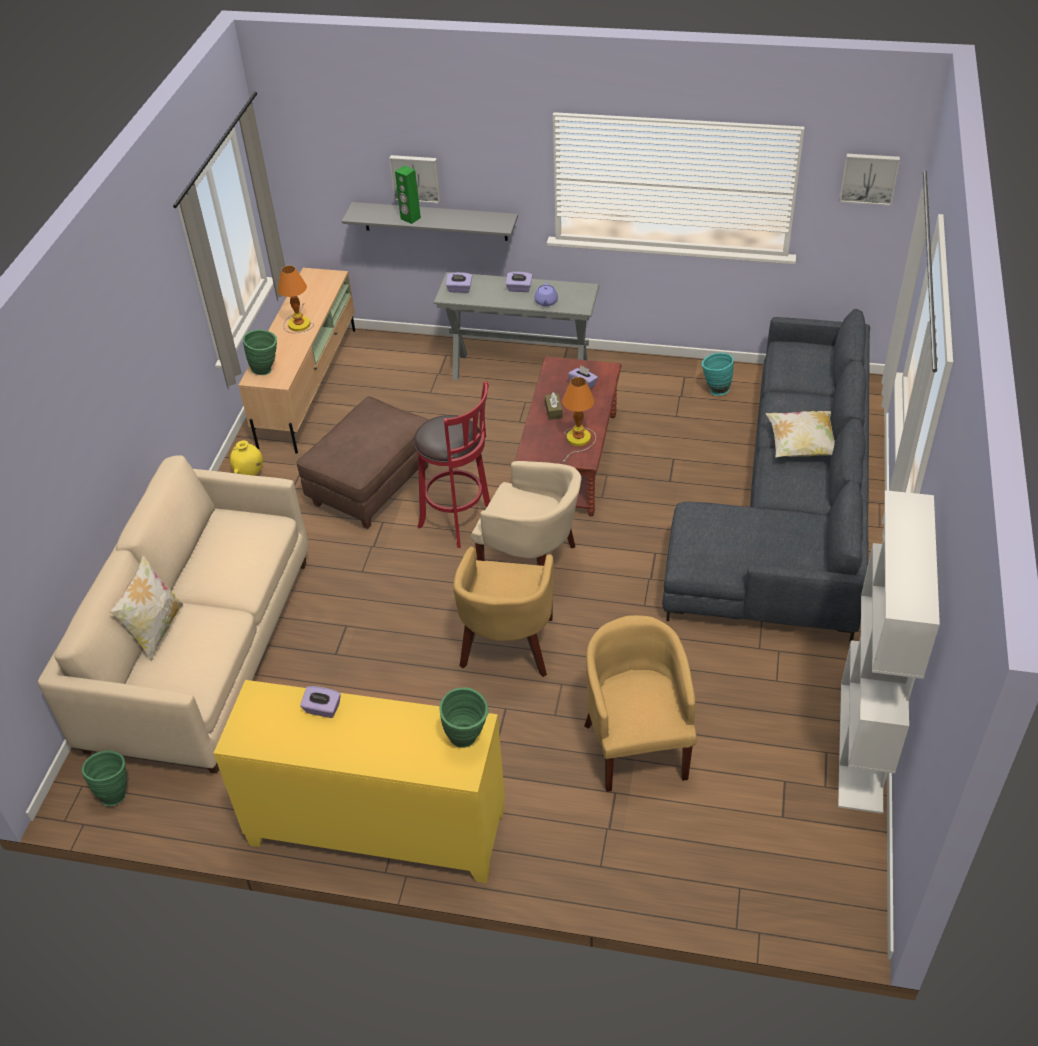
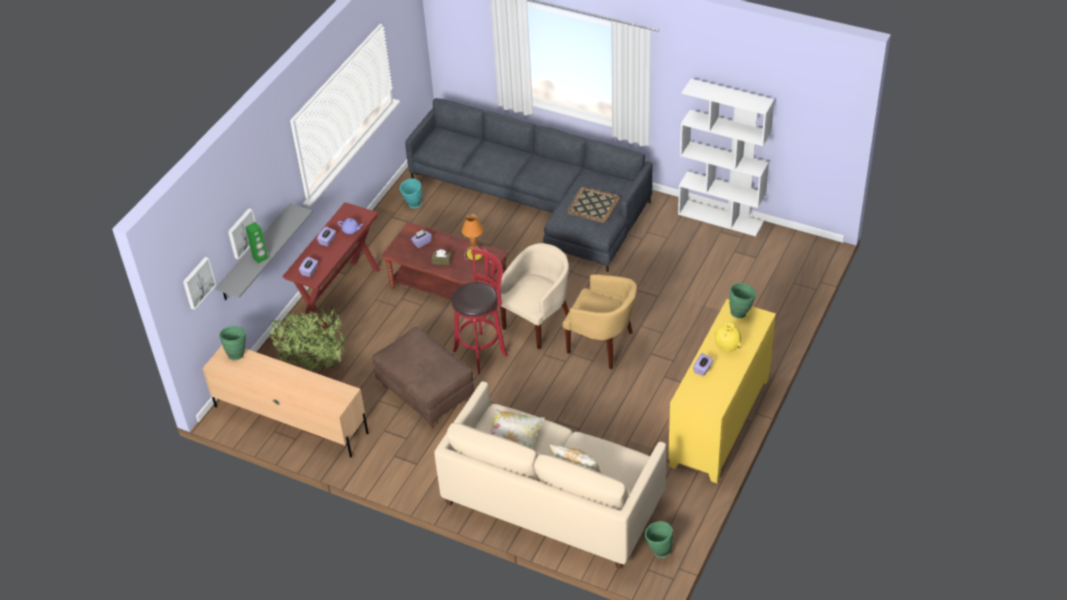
camera: 75 degrees left, 0 degrees up
(249, 474) = (378, 463): yellow vase -> yellow vase (727, 348)
(266, 370) = (329, 399): green vase -> green vase (237, 353)
(298, 323) = (279, 376): table lamp -> none
(396, 383) = (315, 367): none -> potted plant
(520, 372) = (341, 296): grey console table -> red console table
(636, 746) = (695, 302): yellow armchair -> none
(744, 540) = (593, 204): none -> tray
(801, 446) = (523, 164): pillow -> pillow (514, 440)
(869, 178) = (407, 26): picture -> picture (198, 282)

